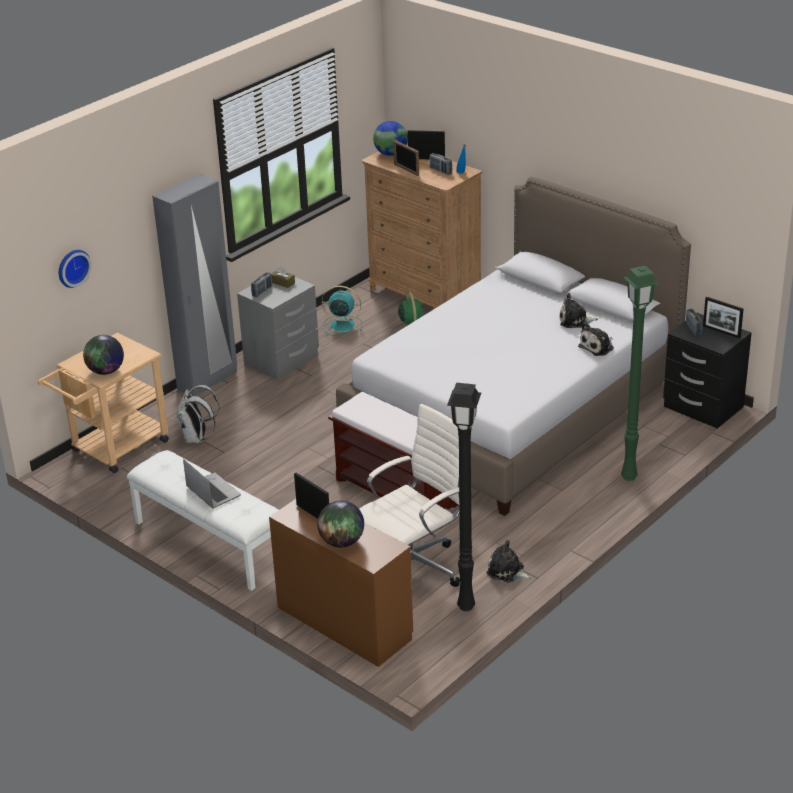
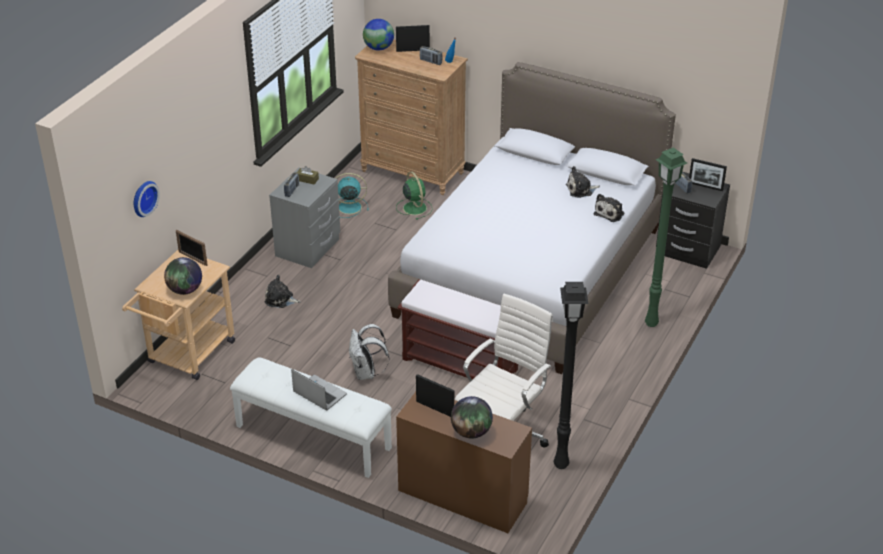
camera: 15 degrees left, 5 degrees up
(197, 438) = (260, 335): white backpack -> white backpack (366, 373)
(208, 381) = (248, 276): grey wardrobe -> none
(406, 170) = (399, 63): picture frame -> picture frame (192, 258)
(507, 572) = (583, 426): plush toy -> plush toy (280, 299)

